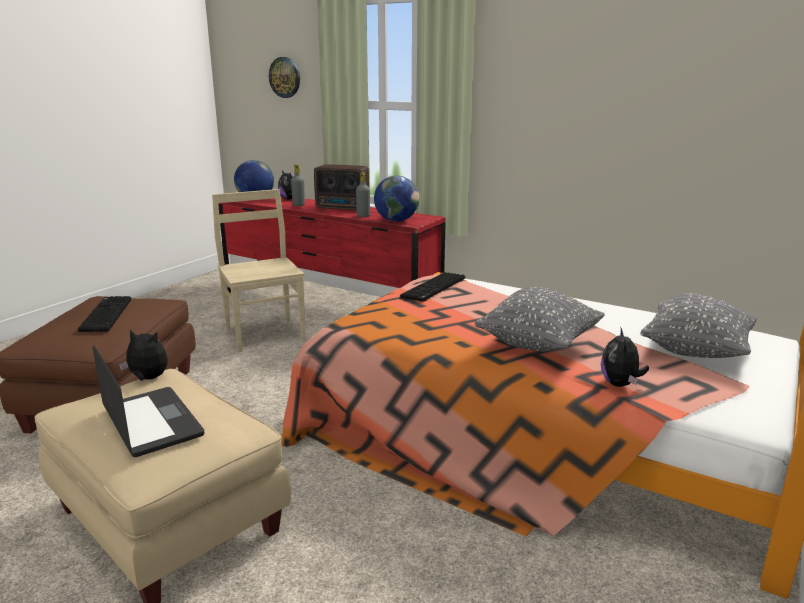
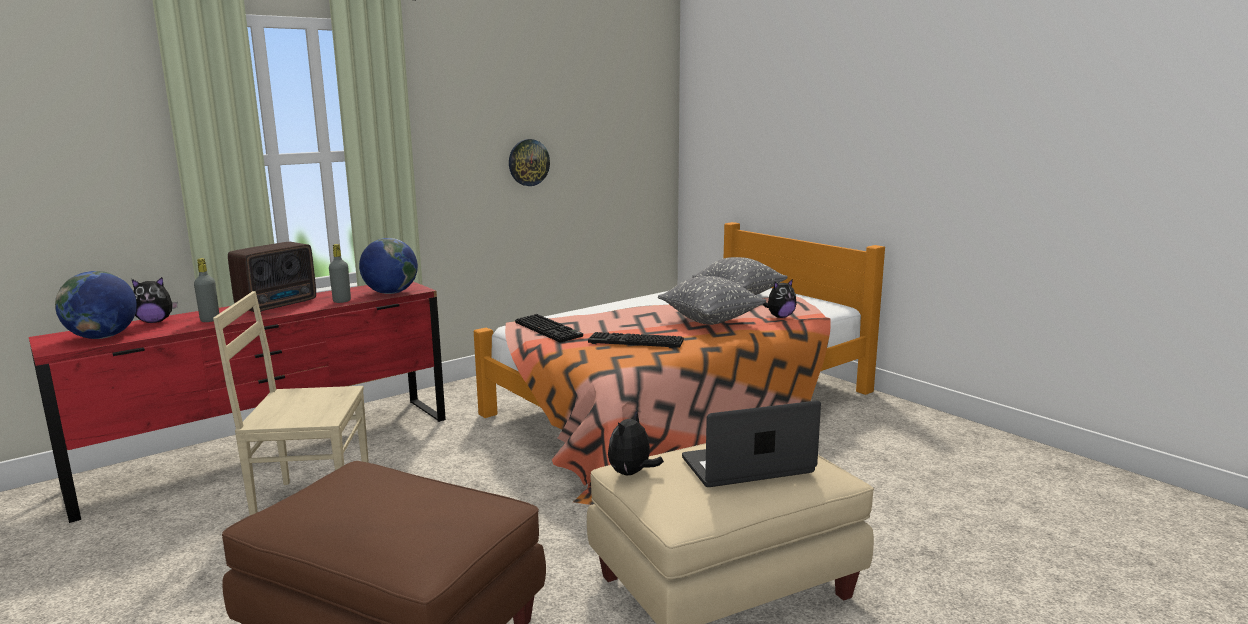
camera: 70 degrees left, 5 degrees down
(105, 315) = (381, 501): keyboard -> keyboard (634, 342)
(285, 77) = (61, 131): wall clock -> wall clock (528, 162)
(620, 384) = (780, 317): plush toy -> plush toy turned 60 degrees counterclockwise

